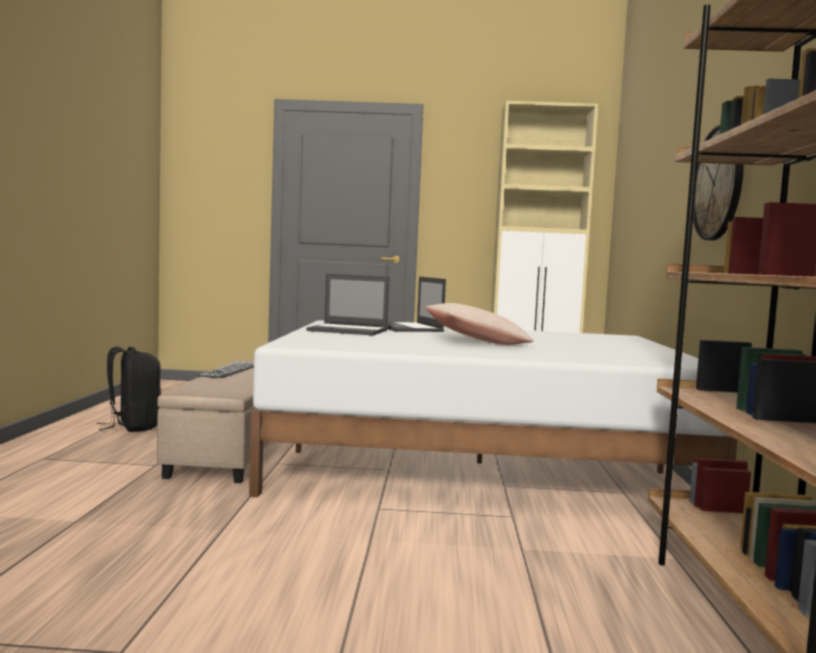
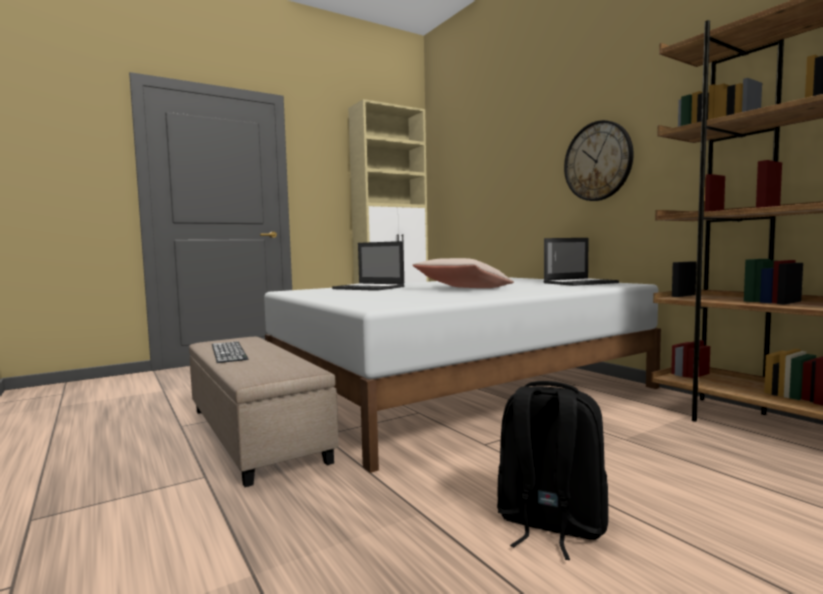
camera: 35 degrees left, 0 degrees up
(133, 426) = (82, 445): black backpack -> black backpack (549, 524)
(349, 330) = (344, 294): laptop -> laptop (580, 283)

